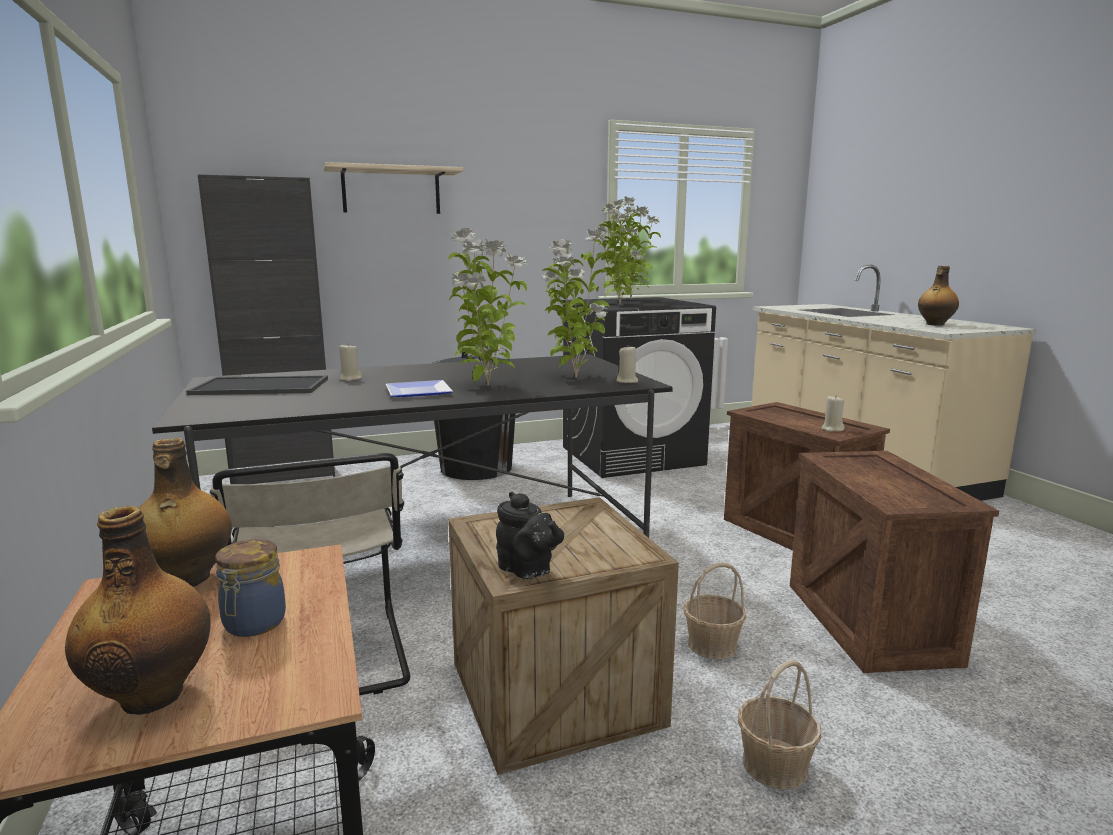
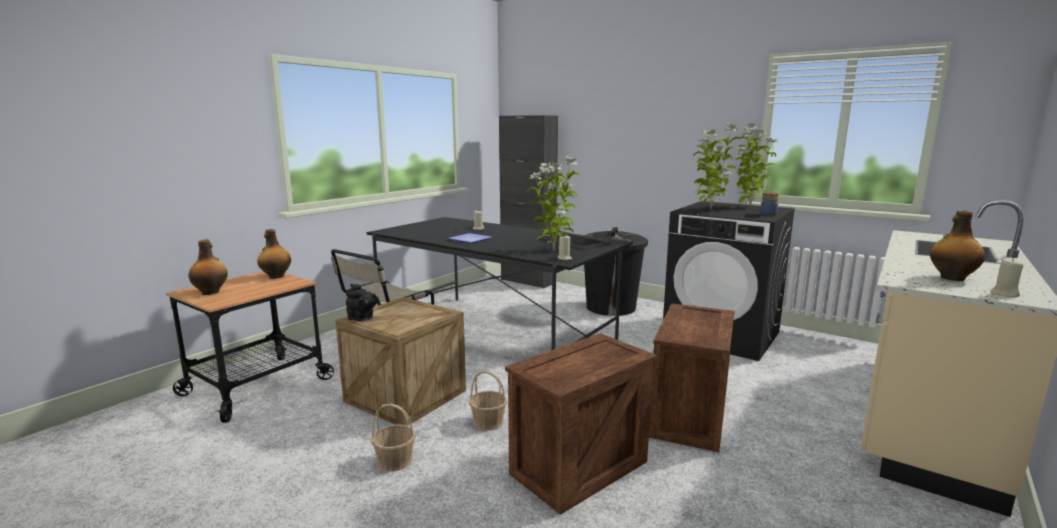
camera: 55 degrees right, 0 degrees up
(253, 624) = (251, 289): jar -> jar (767, 214)
(263, 386) = (444, 225): tray -> tray (574, 241)
(391, 191) = (602, 119): shelf -> none
(486, 386) = (502, 244): potted plant -> none
(528, 570) = (362, 319): black teapot -> black teapot turned 75 degrees counterclockwise
(832, 429) = (689, 335): beige candle -> beige candle (1004, 294)

